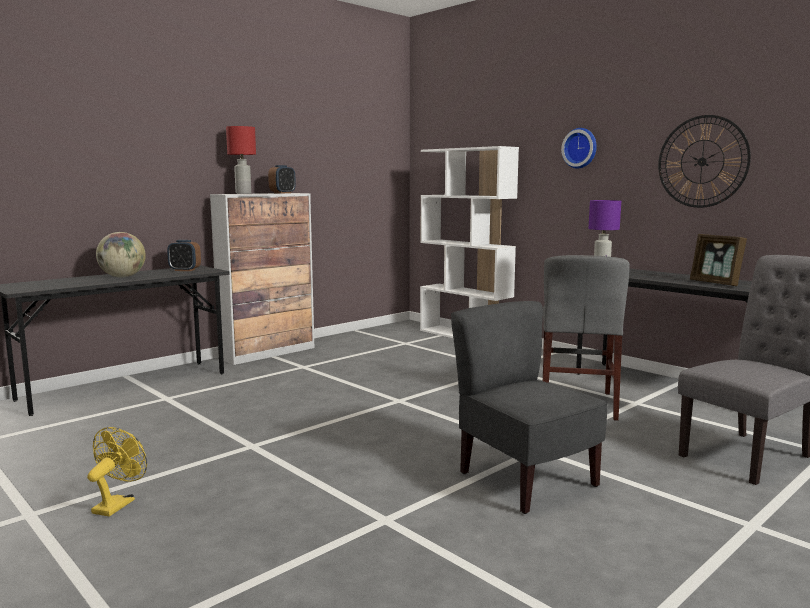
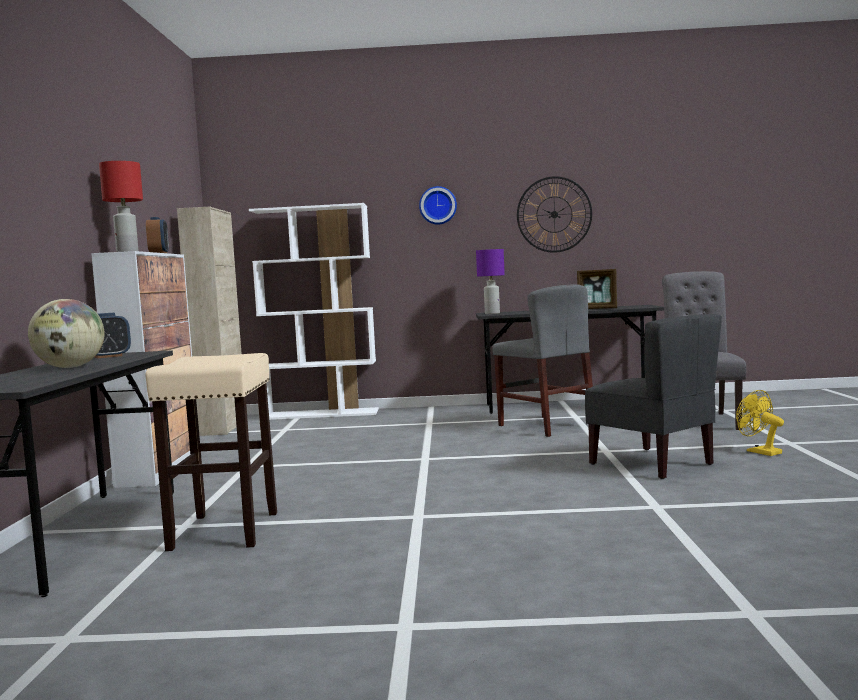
camera: 45 degrees left, 5 degrees down
(117, 504) = (455, 584): yellow fan -> yellow fan (759, 452)
(165, 410) = (224, 531): none -> beige stool
(381, 330) = (222, 428): none -> beige cabinet
(525, 480) = (652, 464): grey chair -> grey chair turned 135 degrees counterclockwise

